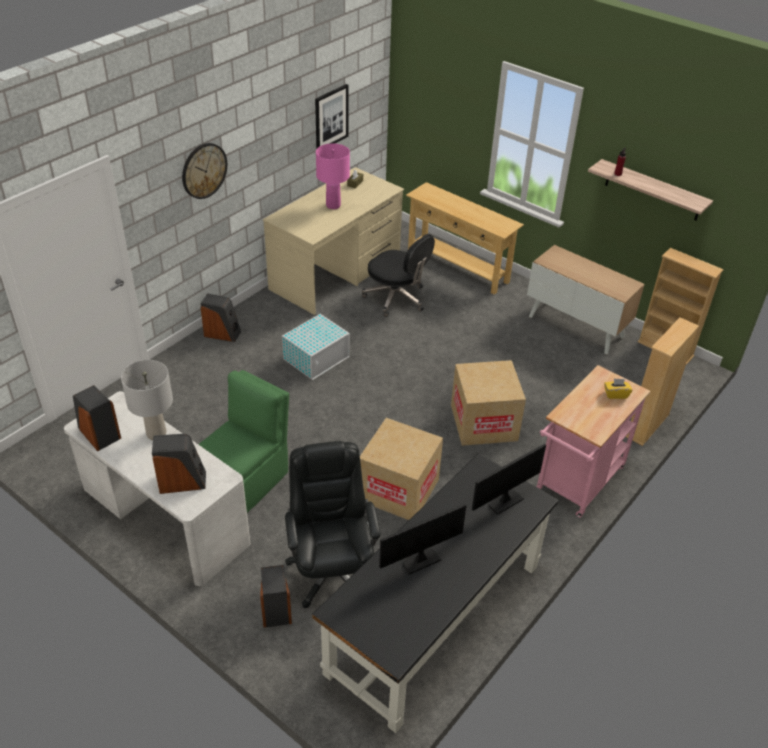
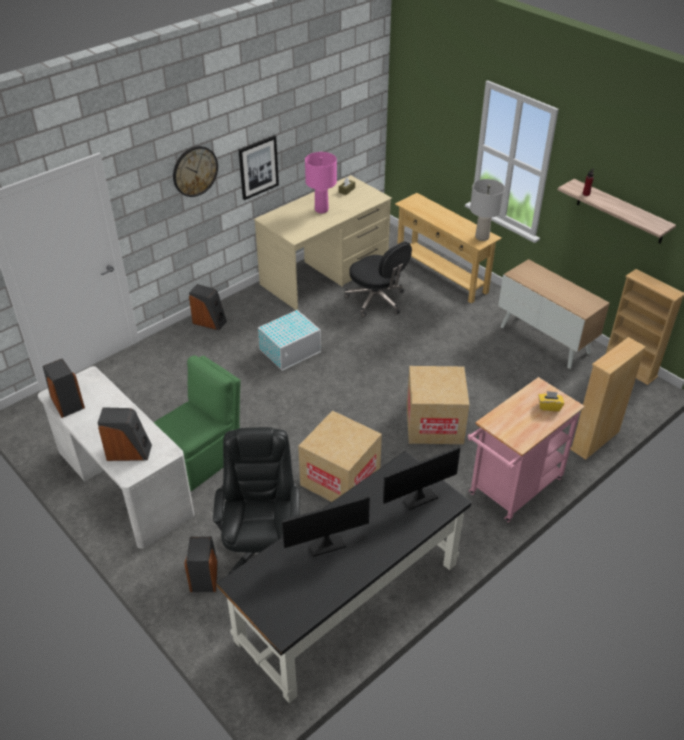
camera: 10 degrees right, 0 degrees up
(156, 434) = (116, 407): grey table lamp -> grey table lamp (482, 237)
(331, 117) = (326, 127): picture -> picture (258, 167)

